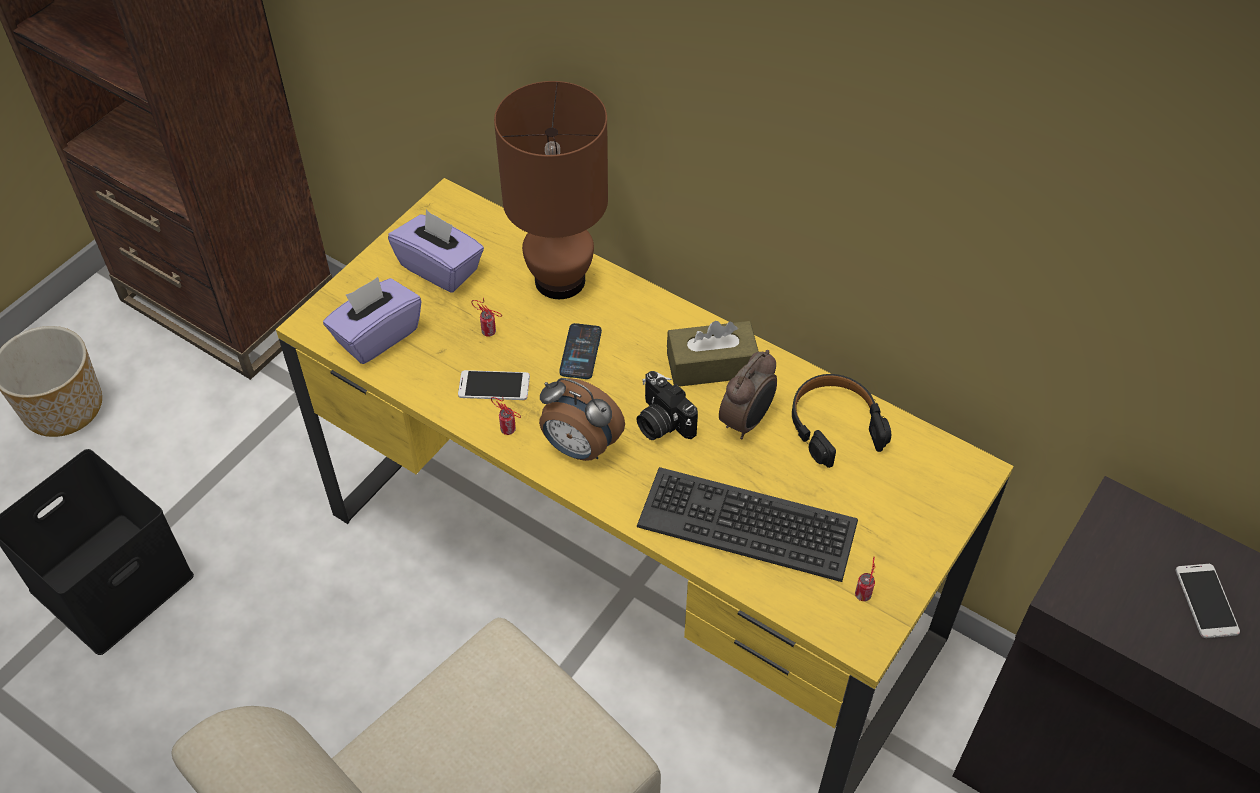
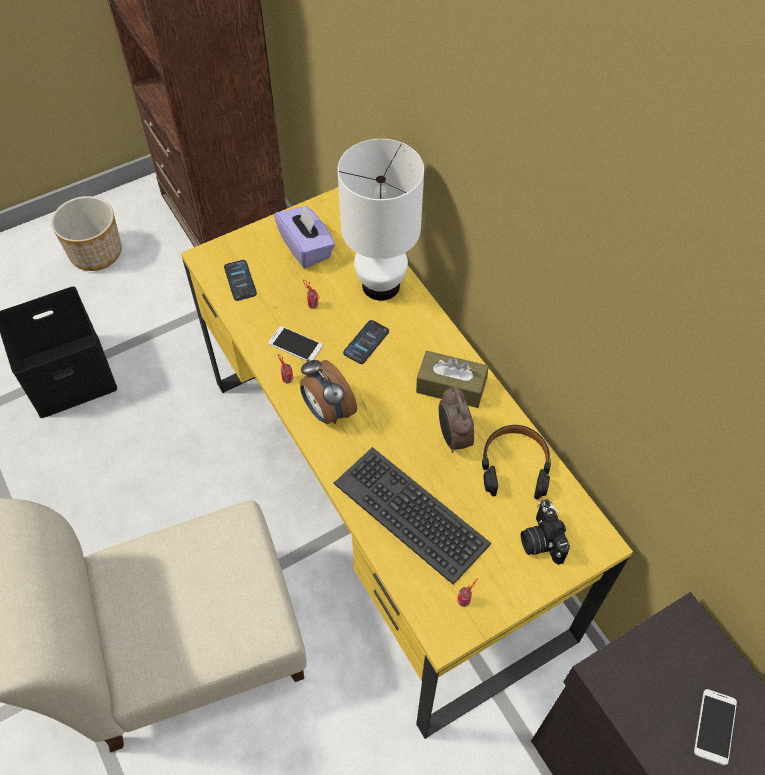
camera: 25 degrees right, 5 degrees up
(377, 335) = (240, 281): purple tissue box -> phone
(558, 280) = (380, 285): brown table lamp -> white table lamp
(661, 422) = (392, 415): camera -> camera (540, 540)
(747, 421) = (453, 438): alarm clock -> alarm clock turned 105 degrees clockwise

